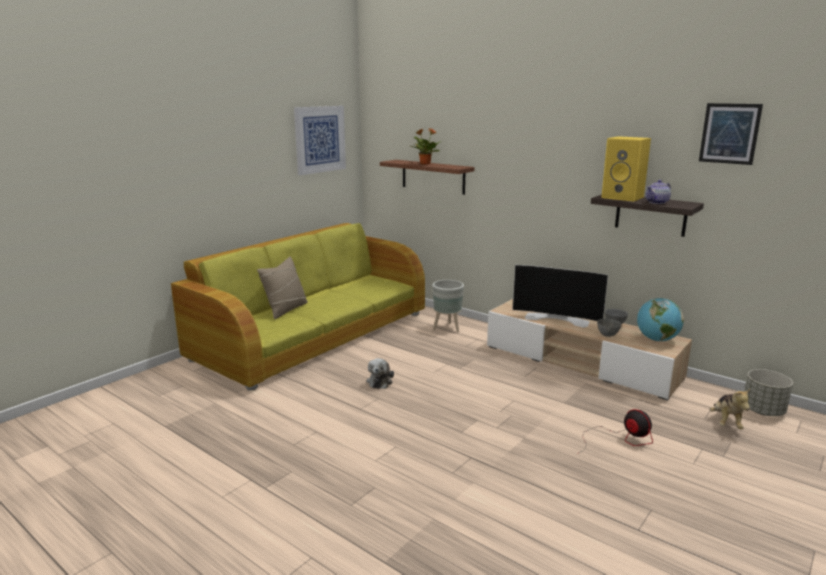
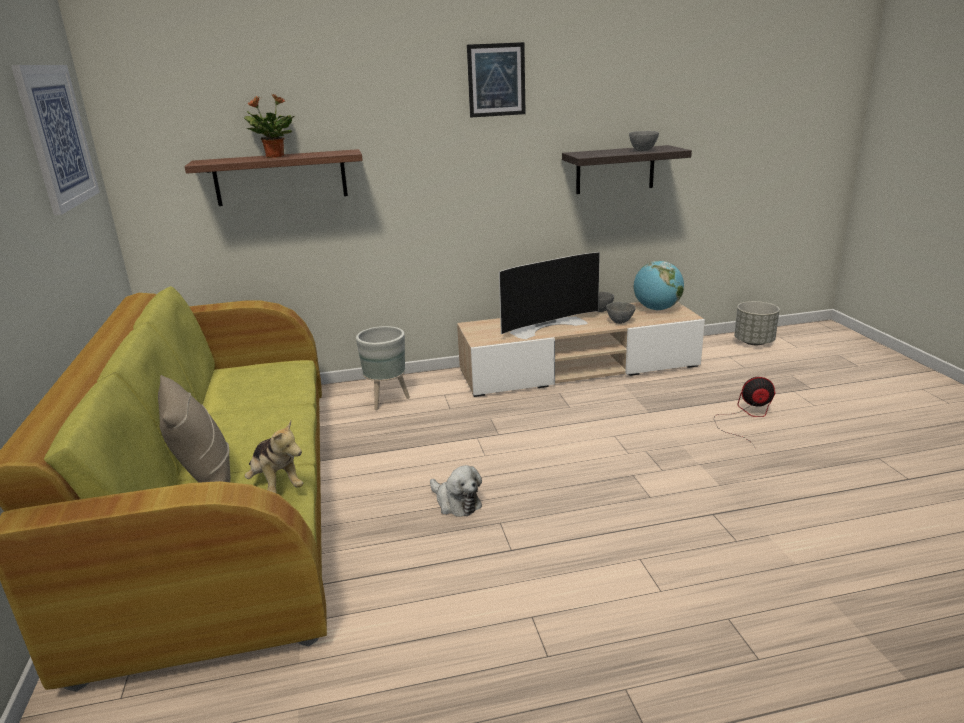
camera: 50 degrees left, 5 degrees up
(623, 197) = (599, 152): yellow speaker -> none
(657, 202) = (643, 150): teapot -> grey bowl
(726, 422) = (758, 362): plush toy -> plush toy (276, 485)
(729, 133) = (688, 61): picture -> picture (496, 80)

